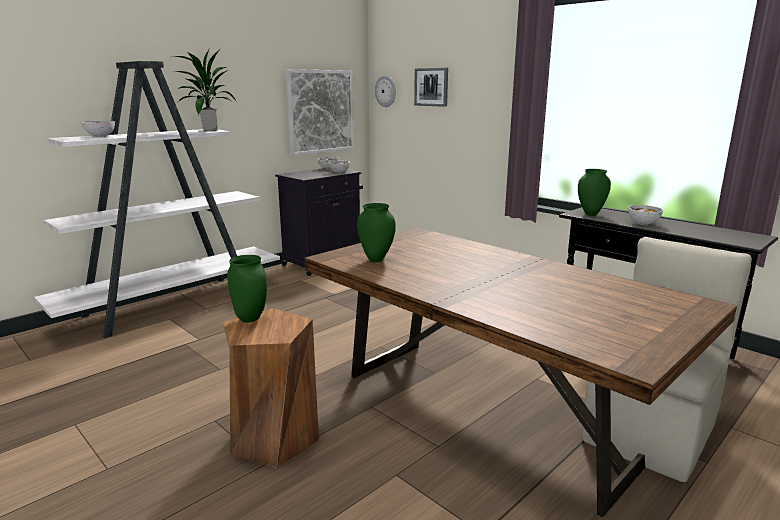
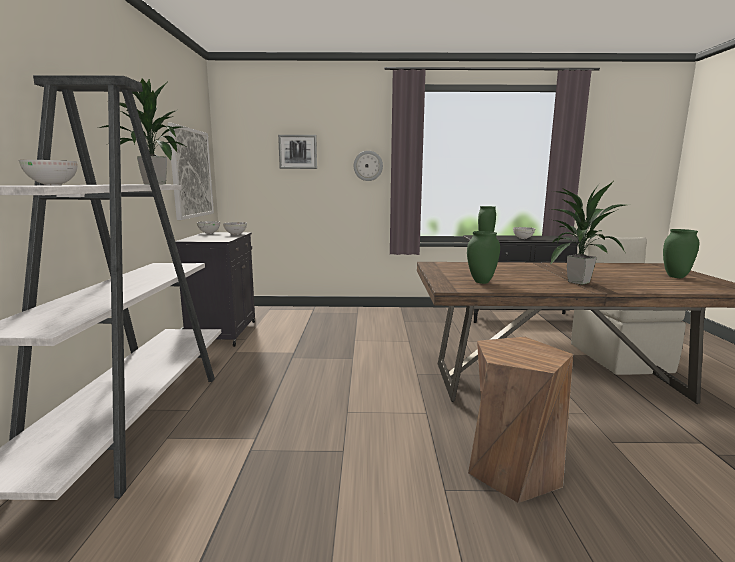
camera: 45 degrees left, 5 degrees down
(251, 319) = (496, 352): green vase -> green vase (675, 276)
(386, 91) = (239, 156): wall clock -> wall clock (368, 166)
(464, 286) = (577, 282): none -> potted plant

